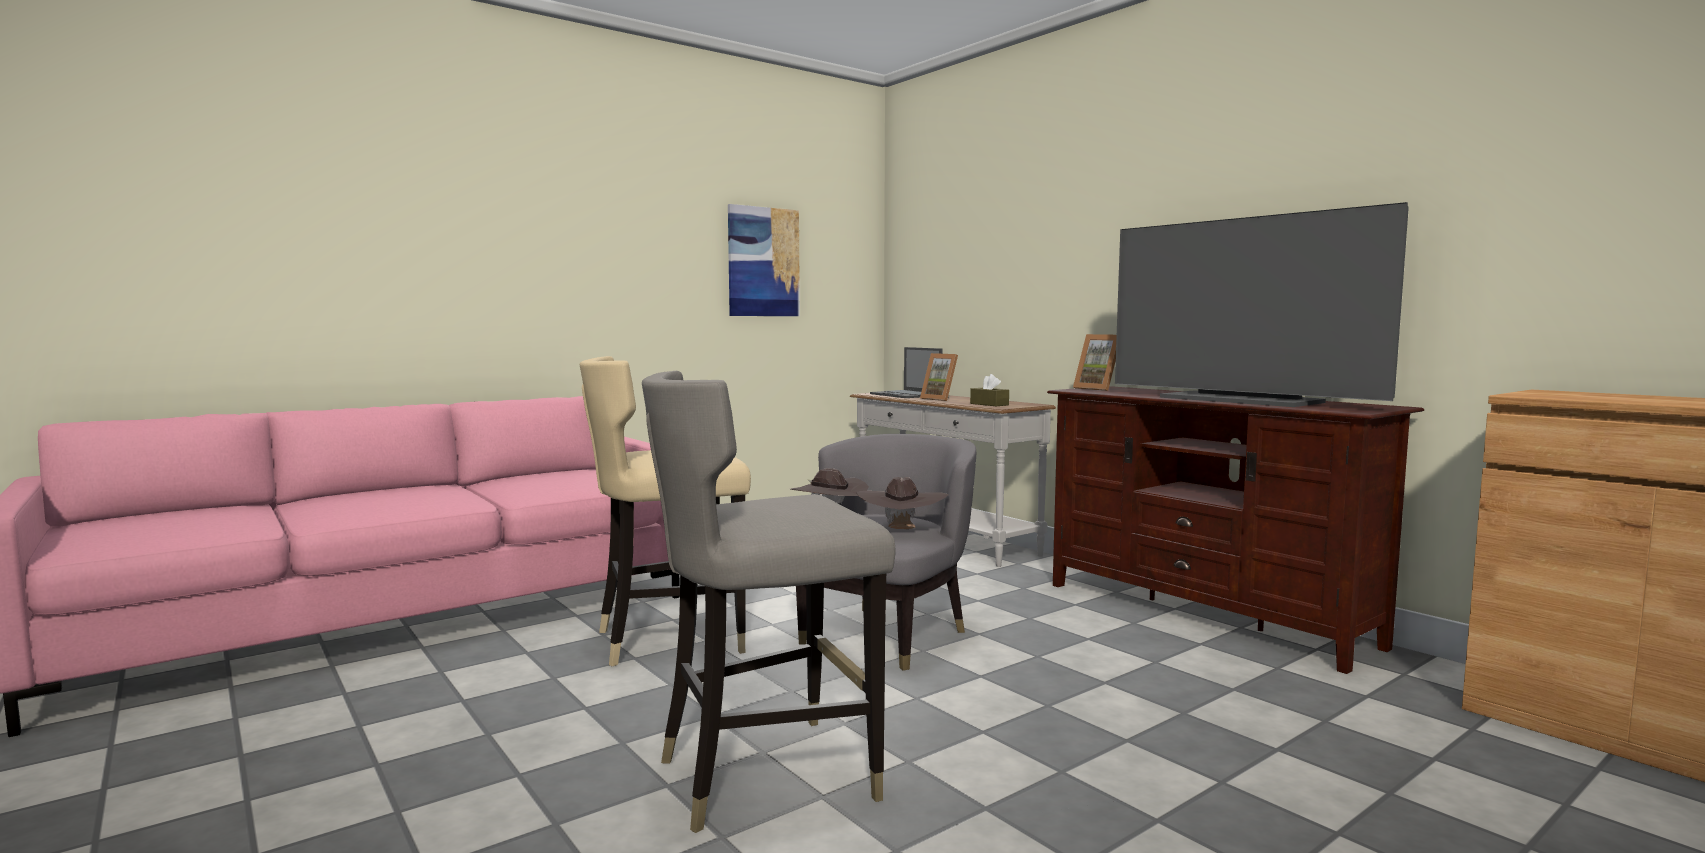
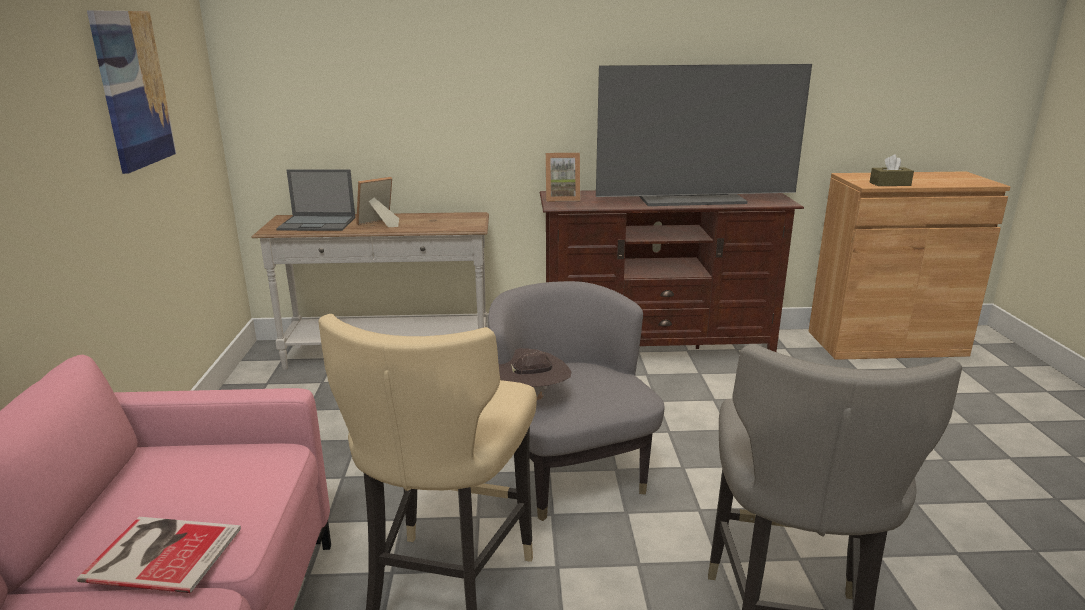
camera: 55 degrees left, 15 degrees up
(506, 487) = (161, 552): none -> book
(901, 531) = (610, 384): brown hat -> none
(941, 399) = (378, 224): picture frame -> picture frame turned 150 degrees clockwise
(989, 404) = (447, 224): brown tissue box -> brown tissue box (890, 184)

